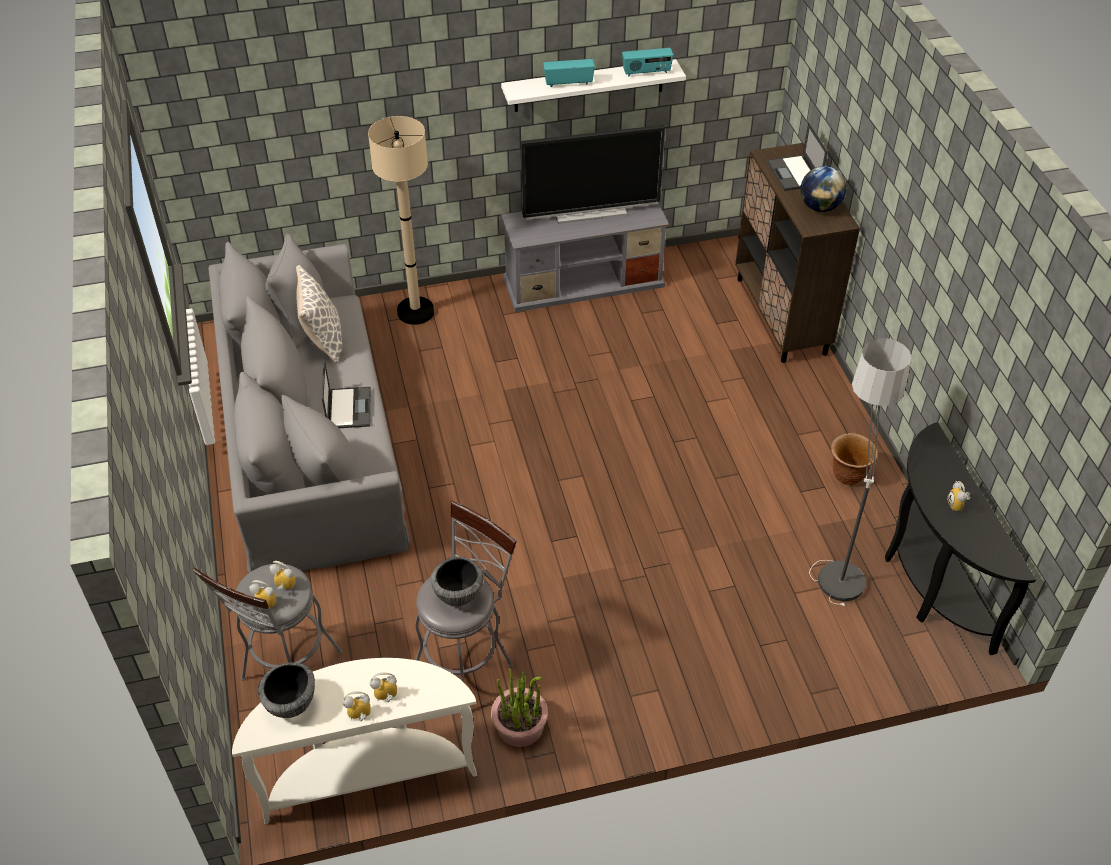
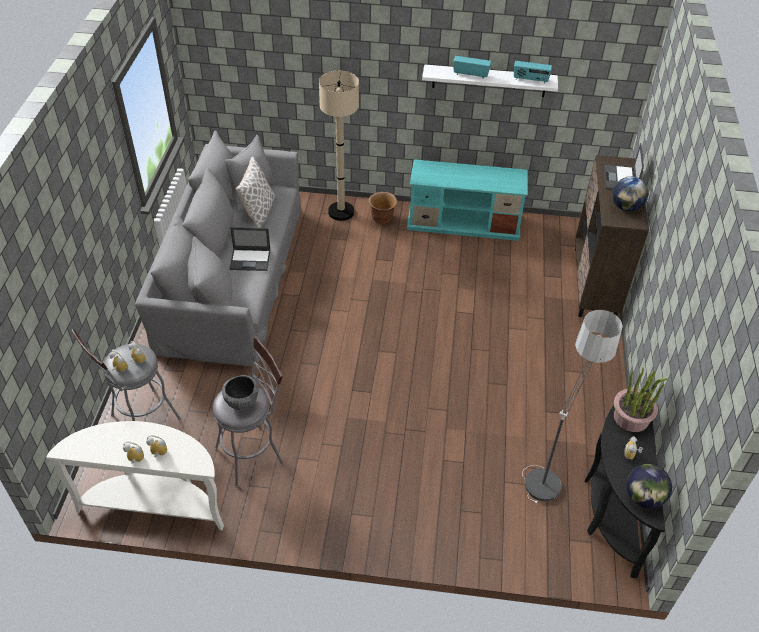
camera: 20 degrees right, 0 degrees up
(291, 704) = (98, 437): bowl -> none
(348, 408) = (251, 259): laptop -> laptop turned 75 degrees clockwise
(520, 726) = (267, 507): potted plant -> potted plant (631, 418)
(584, 282) = (464, 222): grey tv stand -> turquoise tv stand
(590, 212) = (475, 173): television -> none
(847, 475) = (587, 410): brown planter -> brown planter (382, 218)
(995, 550) = (643, 497): none -> globe

